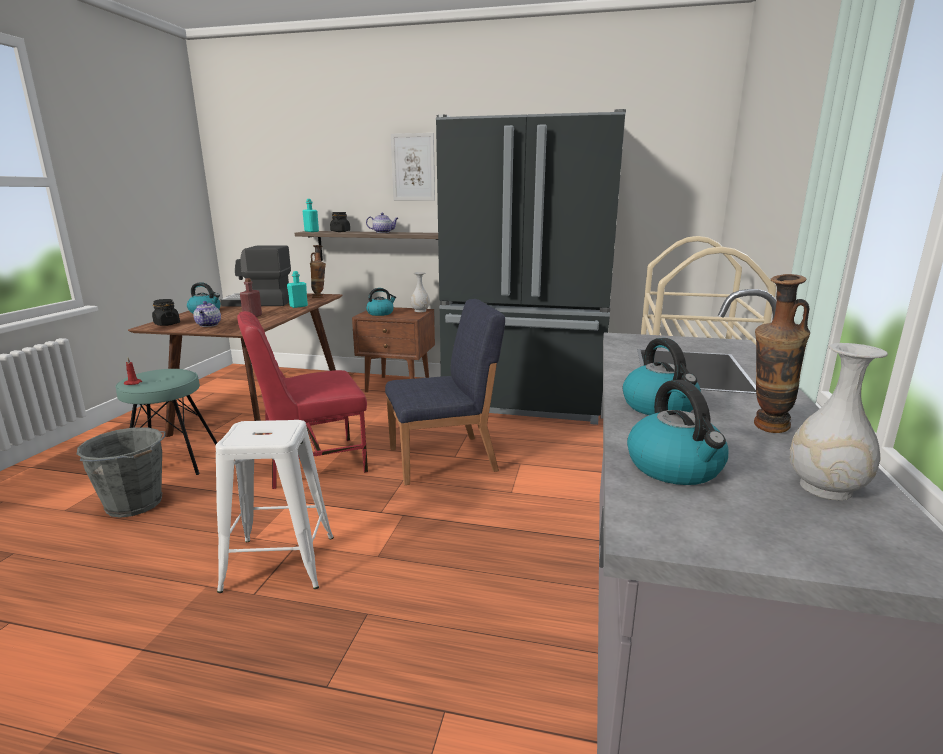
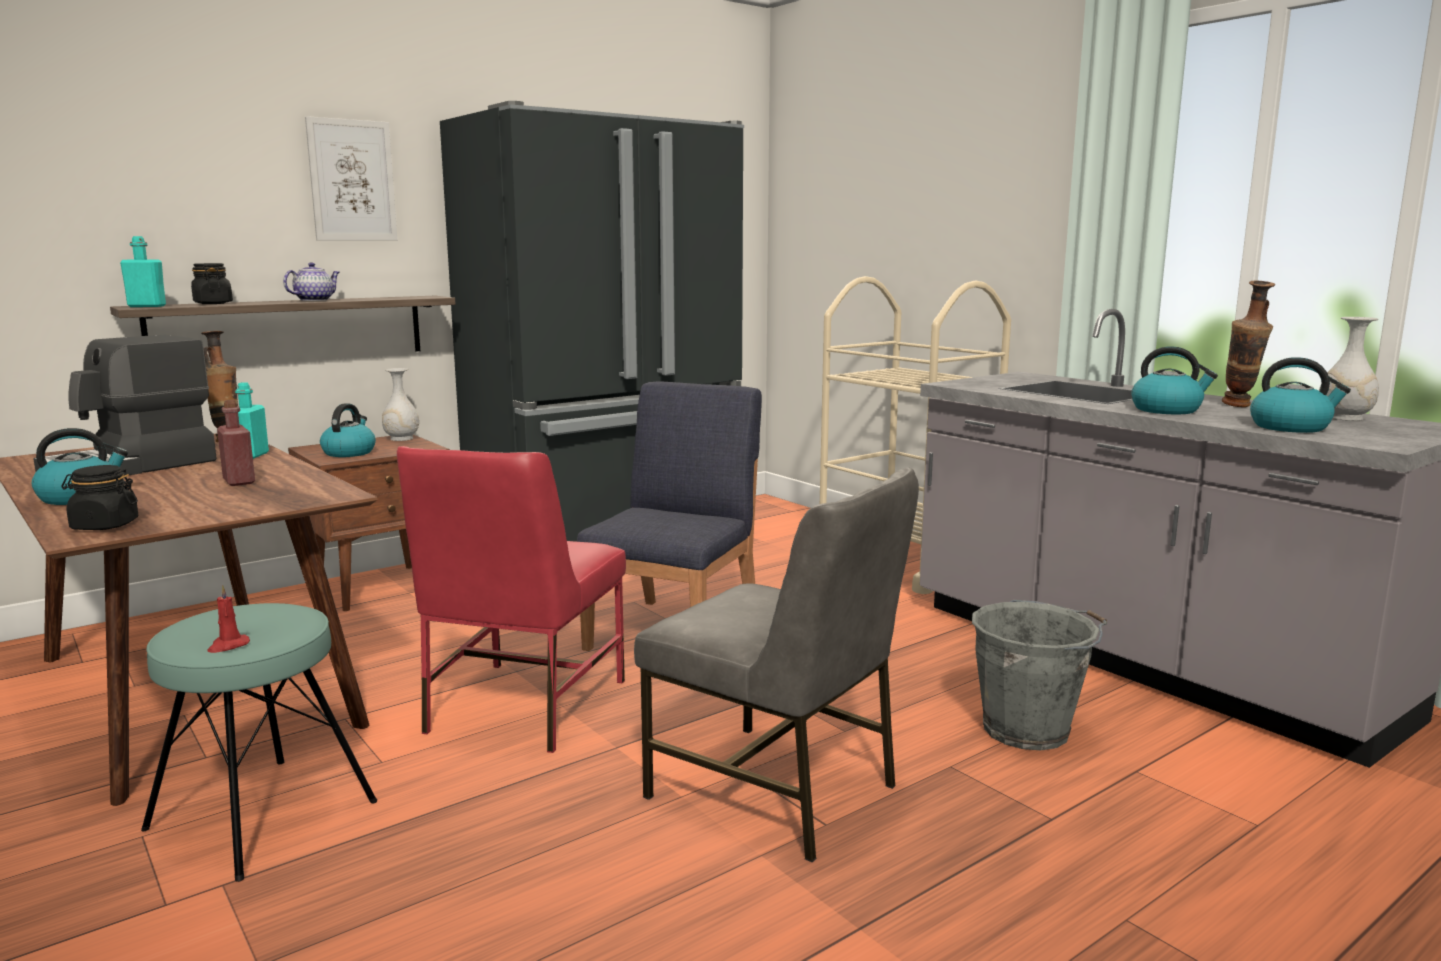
camera: 50 degrees left, 5 degrees down
(135, 505) = (385, 880): grey bucket -> grey bucket (1029, 730)
(209, 325) = (216, 506): teapot -> none
(280, 563) = (776, 791): white stool -> grey chair

